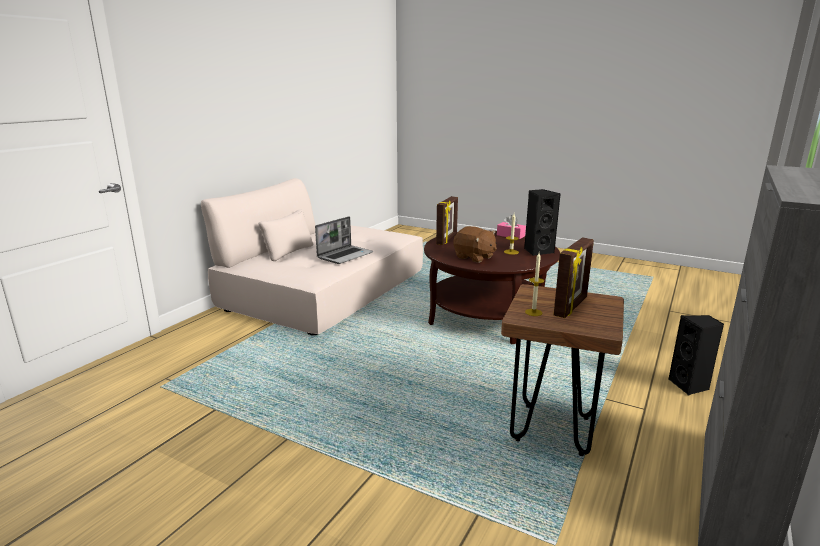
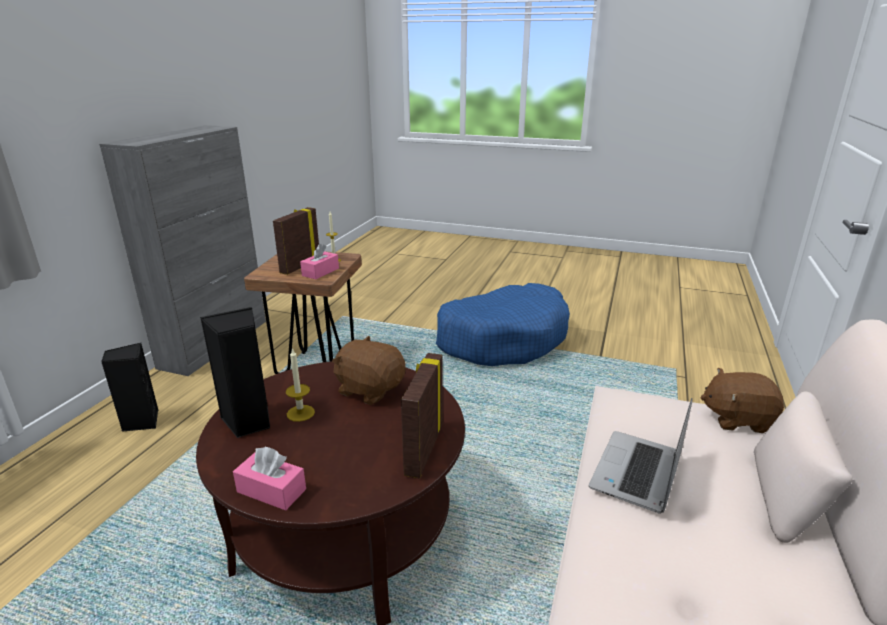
camera: 170 degrees right, 5 degrees up
(263, 266) = (737, 419): none -> brown plush toy
(305, 450) = (502, 339): none -> blue dog bed
(540, 297) = (320, 272): none -> pink tissue box

